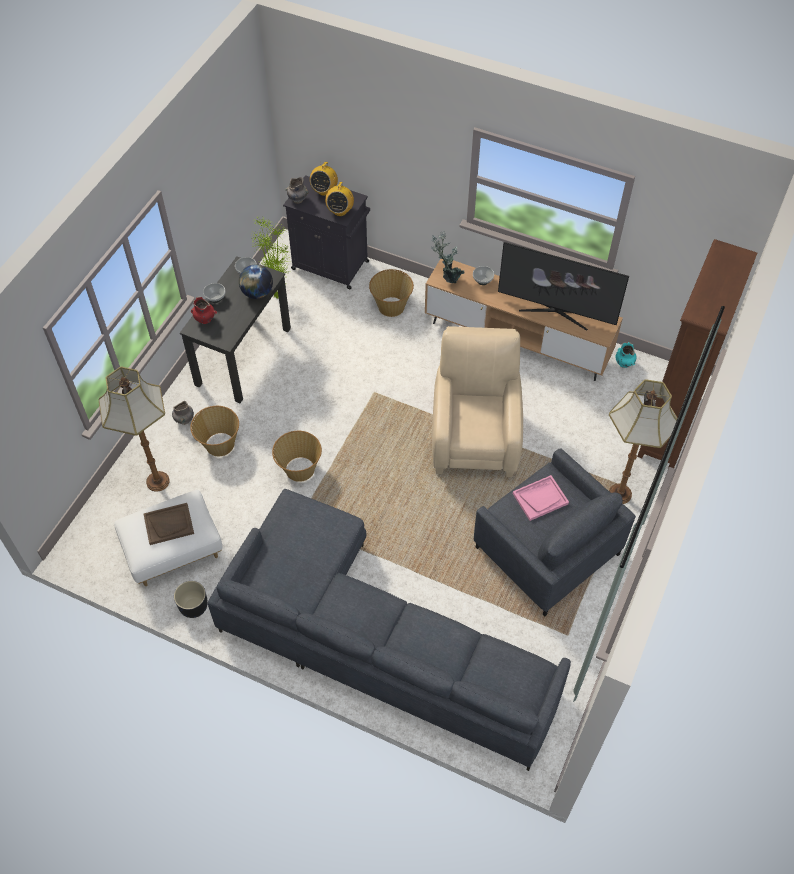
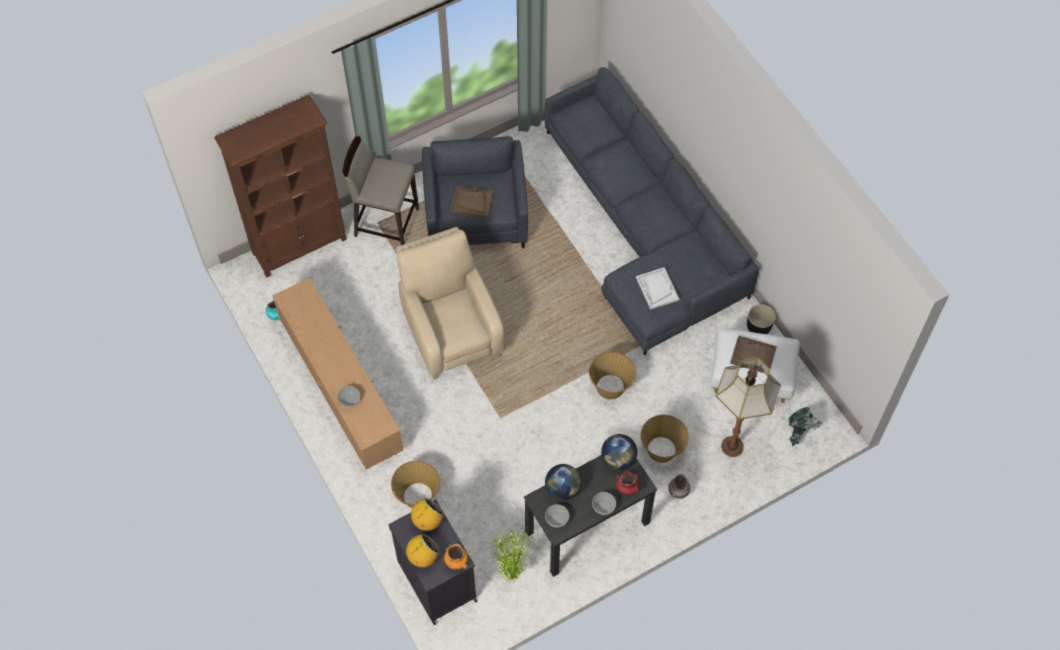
camera: 145 degrees left, 5 degrees up
(227, 336) = (618, 459): none -> globe
(297, 200) = (457, 562): grey vase -> orange vase
(302, 531) = (657, 289): none -> white tray
(447, 277) = (375, 424): potted plant -> potted plant (799, 434)
(475, 435) = (451, 330): beige armchair -> beige armchair turned 120 degrees clockwise
(540, 498) = (471, 202): pink tray -> brown tray
(555, 312) = (319, 333): television -> none
(620, 493) = (386, 221): floor lamp -> beige stool

